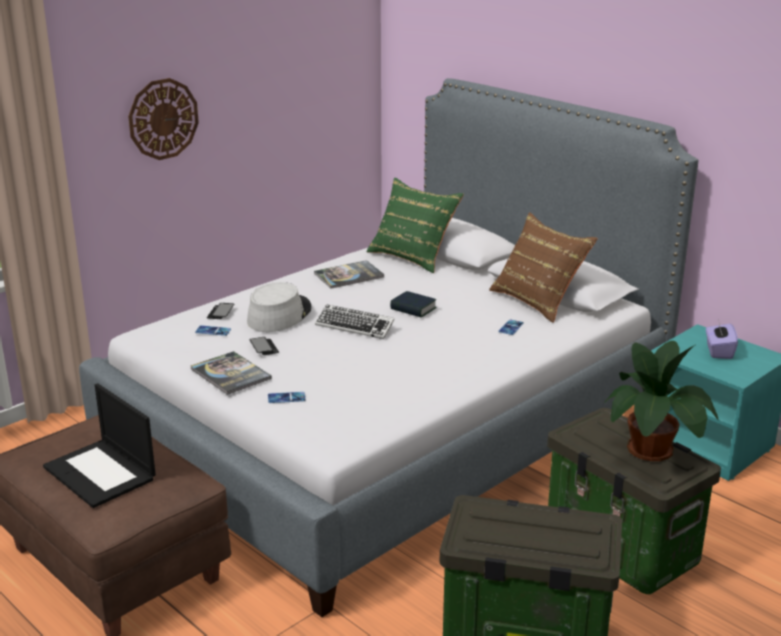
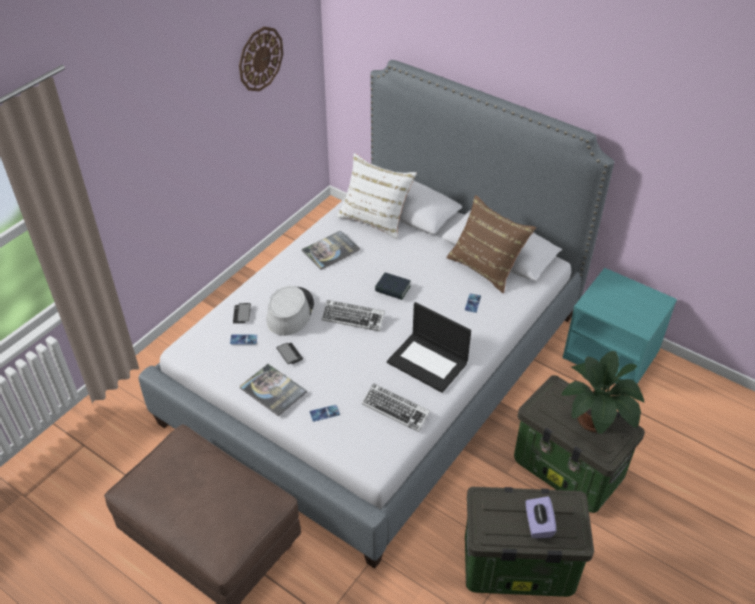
camera: 10 degrees left, 20 degrees up
(101, 473) = (201, 504): laptop -> laptop (428, 362)
(163, 119) = (159, 144): wall clock -> wall clock (260, 59)
(379, 404) = (395, 410): none -> keyboard
(413, 256) = (375, 218): green pillow -> white pillow
(718, 351) = (625, 299): purple tissue box -> purple tissue box (538, 524)

